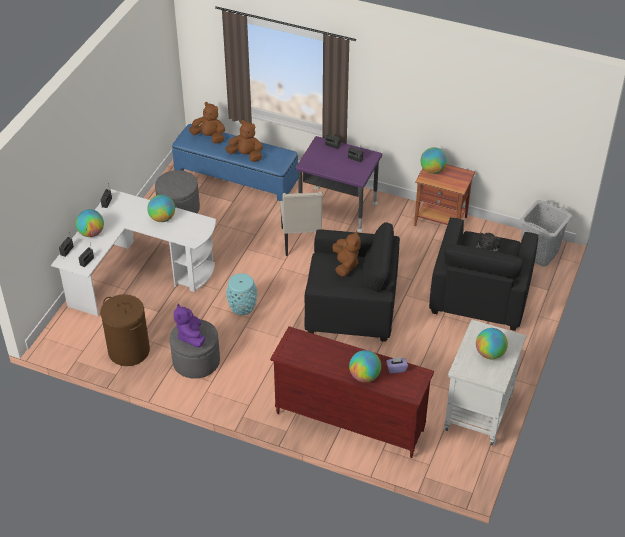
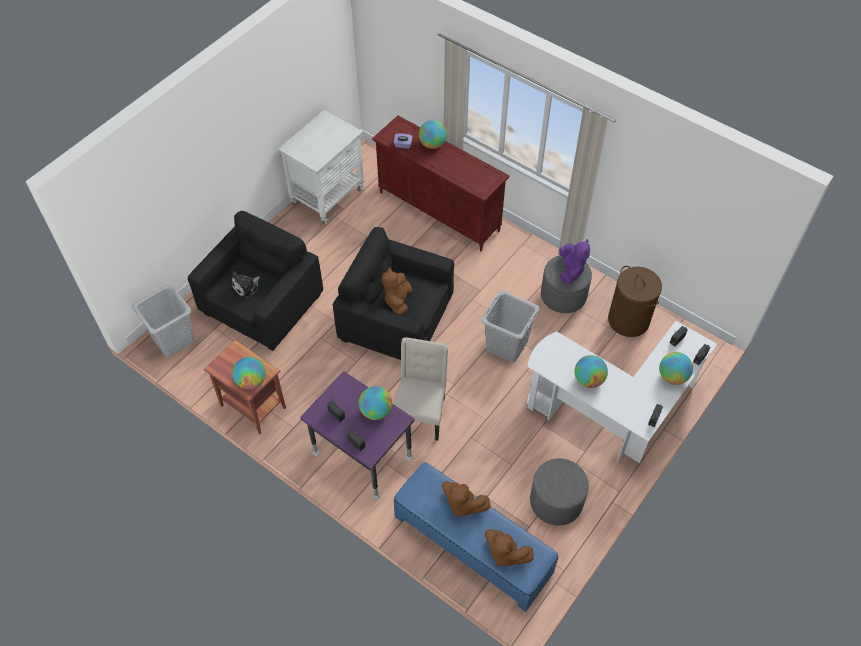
camera: 165 degrees left, 10 degrees up
(242, 307) = (506, 344): turquoise stool -> grey laundry basket
(489, 353) = (318, 140): globe -> globe (376, 411)

